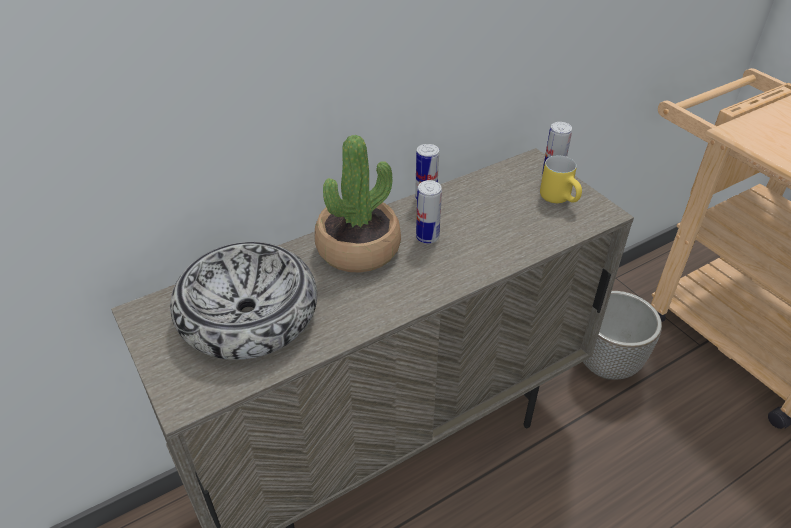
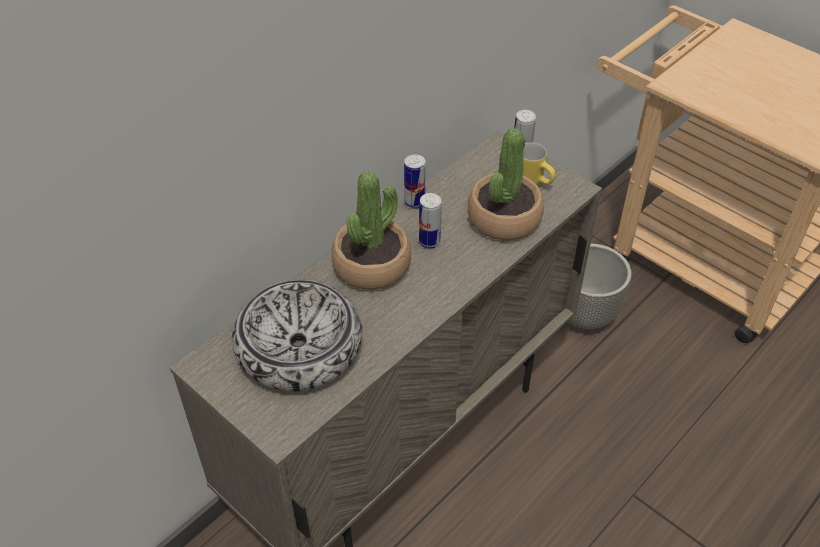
camera: 15 degrees left, 5 degrees up
(515, 228) = (504, 218): none -> potted plant

